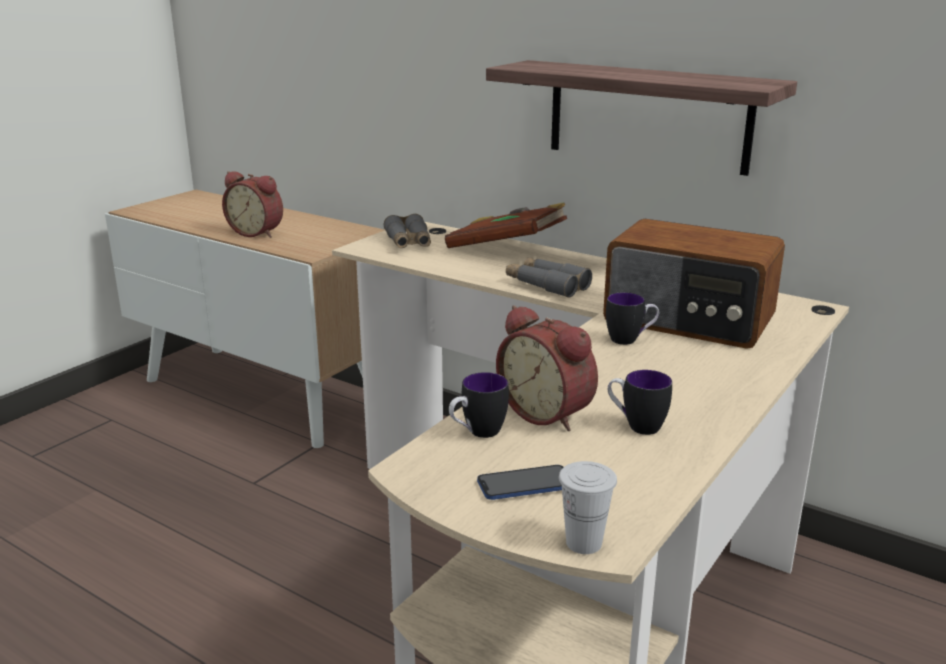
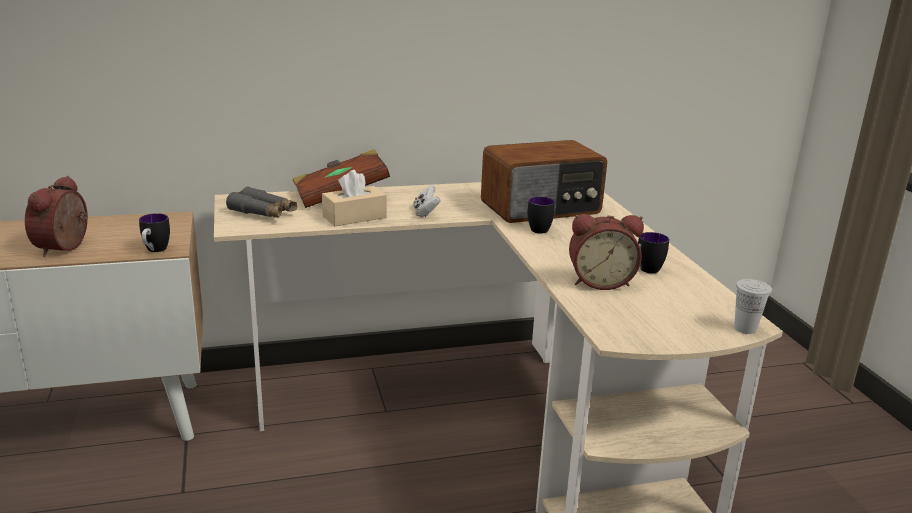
camera: 50 degrees left, 0 degrees up
(257, 232) = (65, 248): alarm clock -> alarm clock turned 120 degrees clockwise
(472, 268) = (354, 217): none -> beige tissue box
(477, 433) = (598, 307): mug -> mug (154, 251)
(525, 485) = (672, 318): phone -> none
(547, 285) = (425, 213): grey binoculars -> white game controller
(647, 116) = (437, 71): shelf -> none

